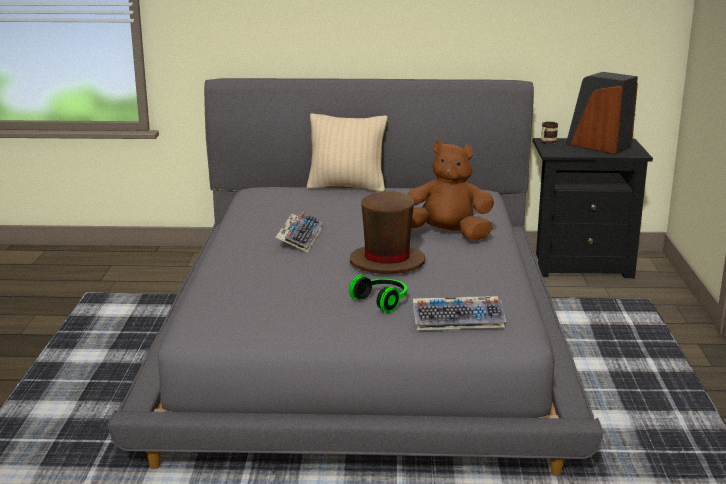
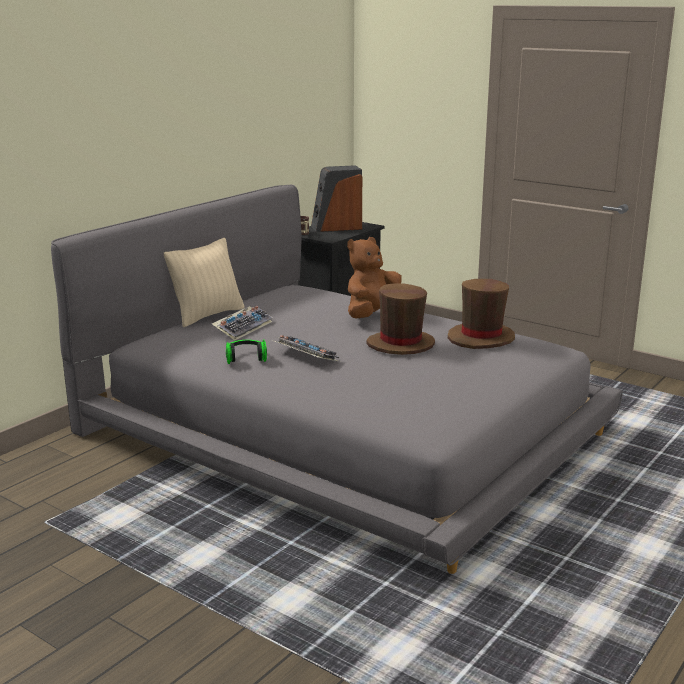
camera: 55 degrees left, 0 degrees up
(382, 301) = (470, 365): headphones -> headphones (246, 358)
(459, 320) = (526, 355): keyboard -> keyboard (243, 328)
(467, 289) = (481, 338): none -> brown hat

